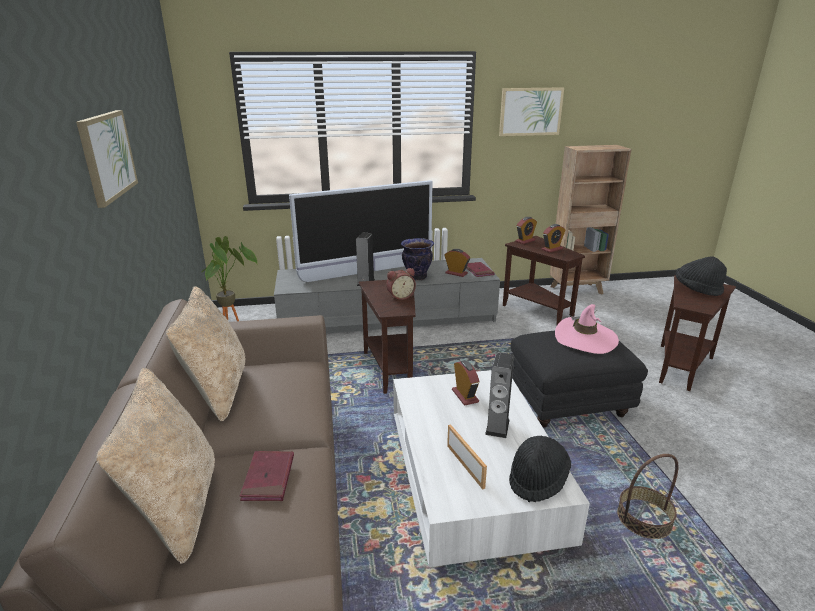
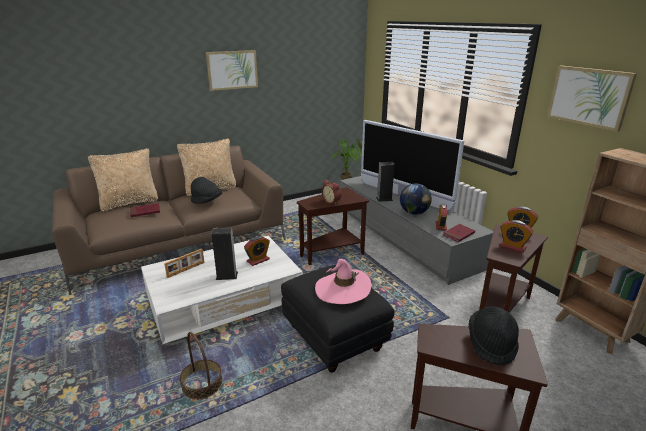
camera: 70 degrees right, 0 degrees up
(416, 277) = (414, 213): vase -> globe
(537, 479) = (176, 294): black hat -> black hat (207, 201)

